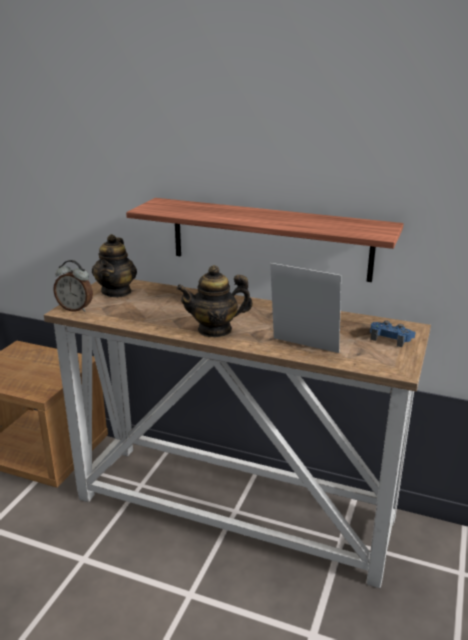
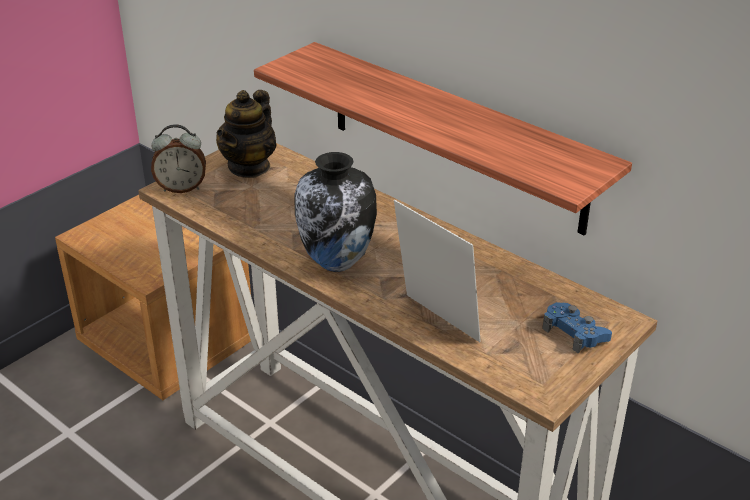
camera: 20 degrees right, 10 degrees up
(76, 309) = (181, 188): alarm clock -> alarm clock turned 45 degrees counterclockwise
(215, 329) = (337, 263): teapot -> vase

